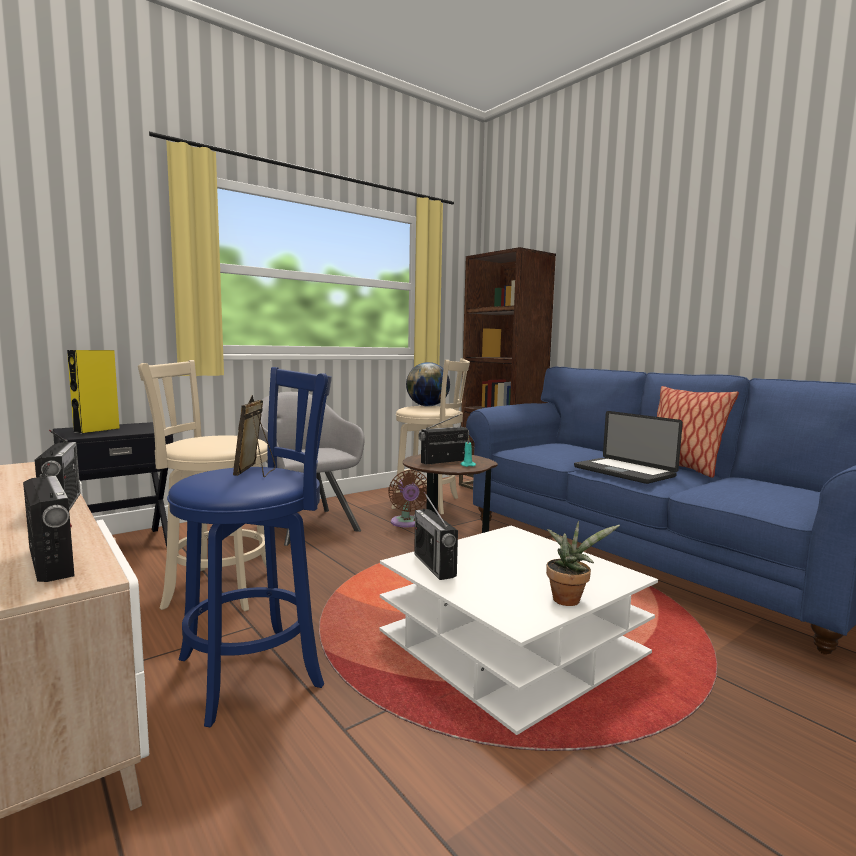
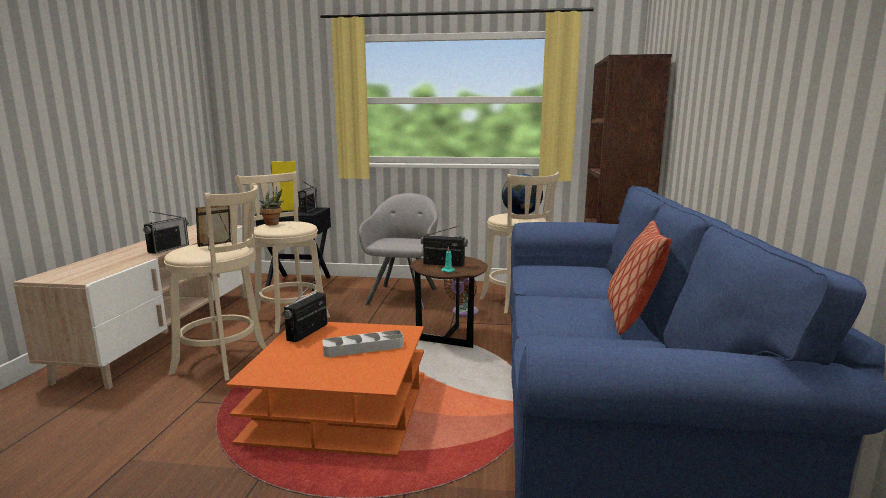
camera: 45 degrees right, 5 degrees up
(51, 562) = (95, 271): radio -> radio (308, 210)
(258, 669) = (225, 361): blue stool -> beige stool
(511, 644) = (340, 407): white coffee table -> orange coffee table
(526, 557) = (363, 348): none -> grey tray
(569, 599) = (308, 378): potted plant -> potted plant (273, 224)
(623, 472) = (550, 306): laptop -> none

